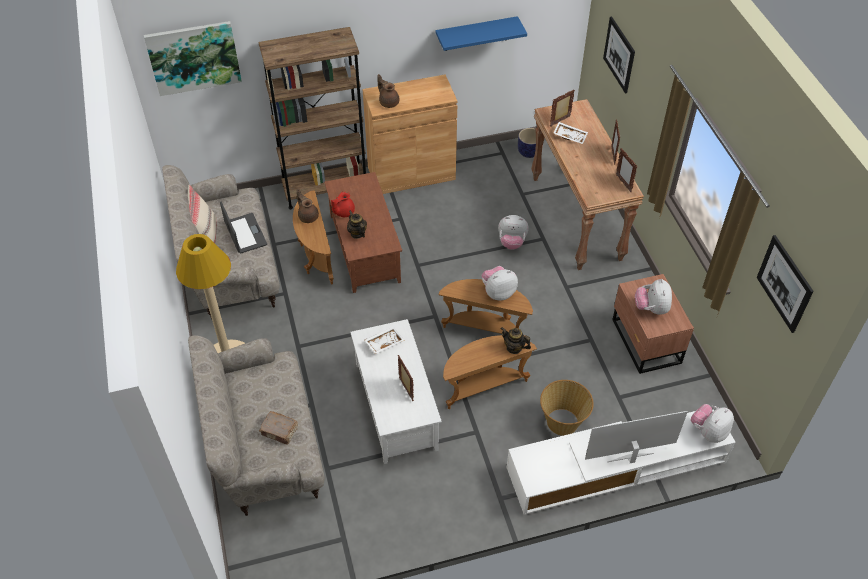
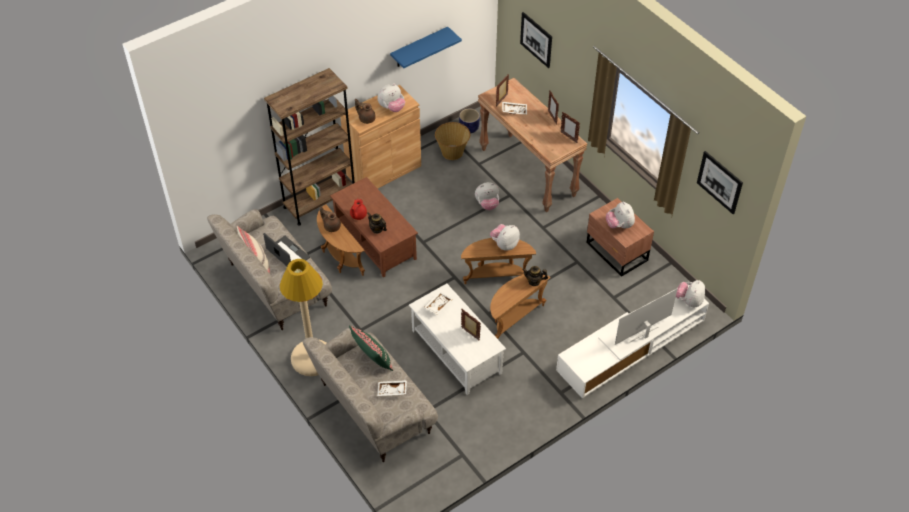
camera: 20 degrees left, 0 degrees up
(194, 57) = (216, 123): picture -> none
(276, 386) = (372, 360): none -> green pillow
(280, 431) = (392, 391): brown book -> white tray
(423, 97) = (392, 108): none -> plush toy
(563, 421) = (581, 326): basket -> basket (452, 152)

